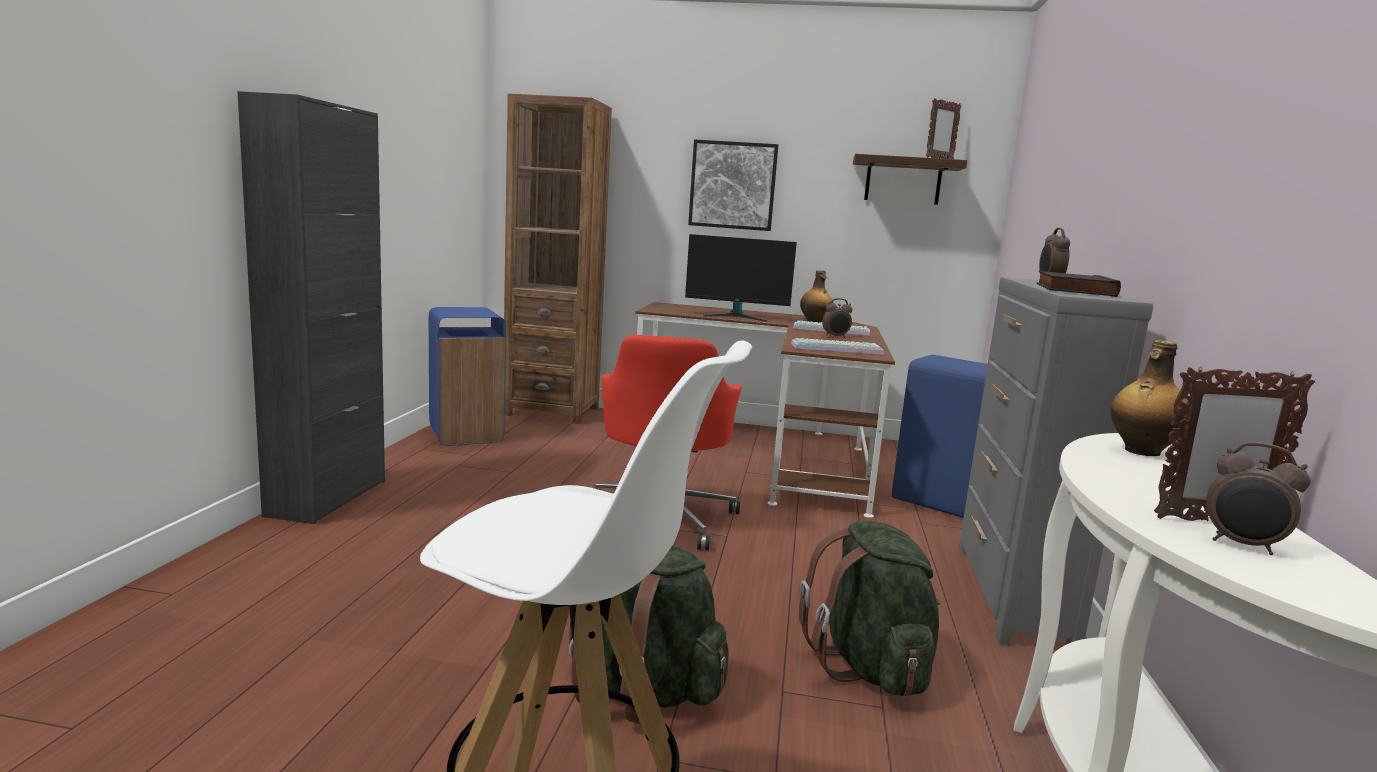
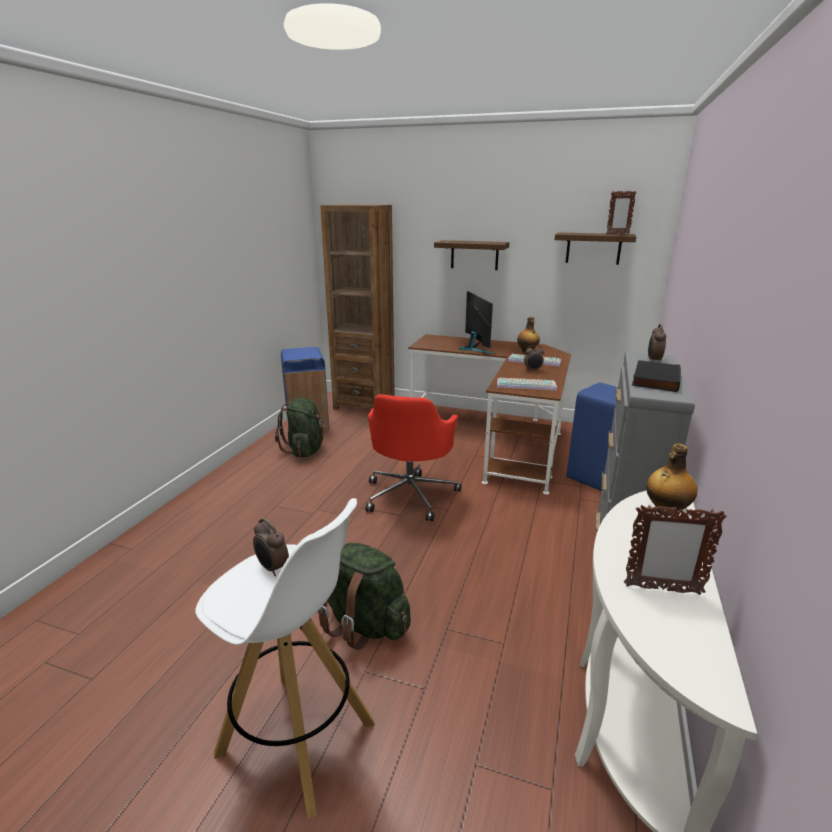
camera: 10 degrees right, 10 degrees up
(327, 498) = (220, 479): black cabinet -> none
(733, 185) = (474, 255): picture -> shelf
(736, 316) = (474, 348): monitor -> monitor turned 120 degrees counterclockwise
(870, 666) = (506, 613): green backpack -> green backpack (305, 450)
(1243, 546) = (665, 614): alarm clock -> alarm clock (272, 568)

